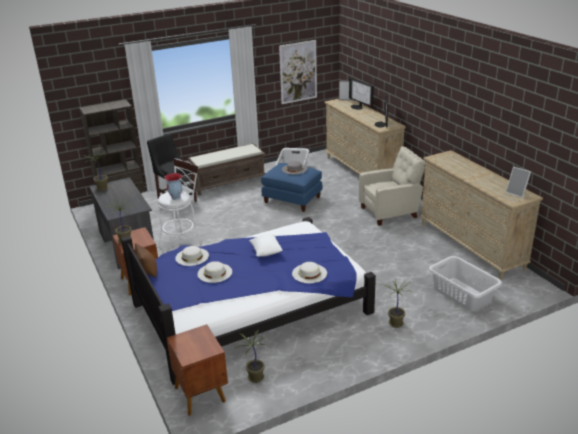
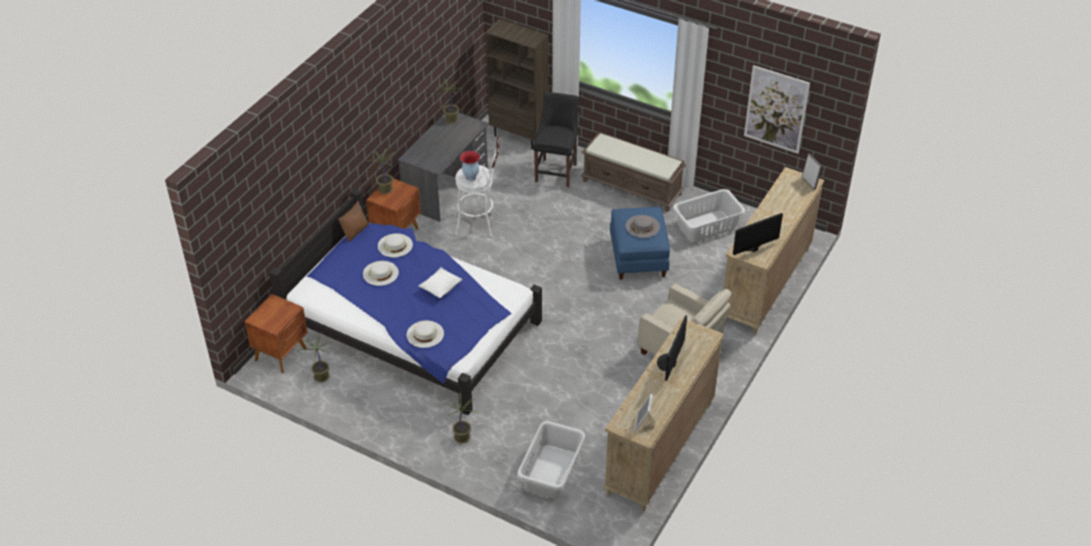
camera: 55 degrees right, 15 degrees up
(358, 107) = (793, 203): monitor -> monitor (668, 363)

